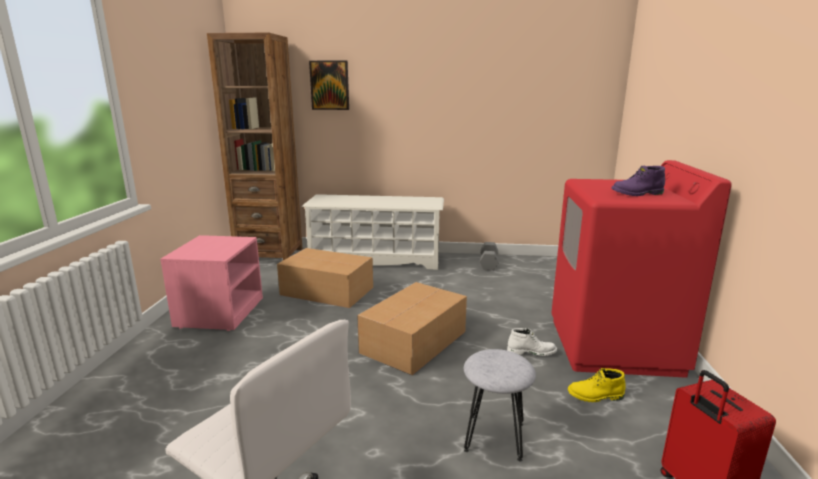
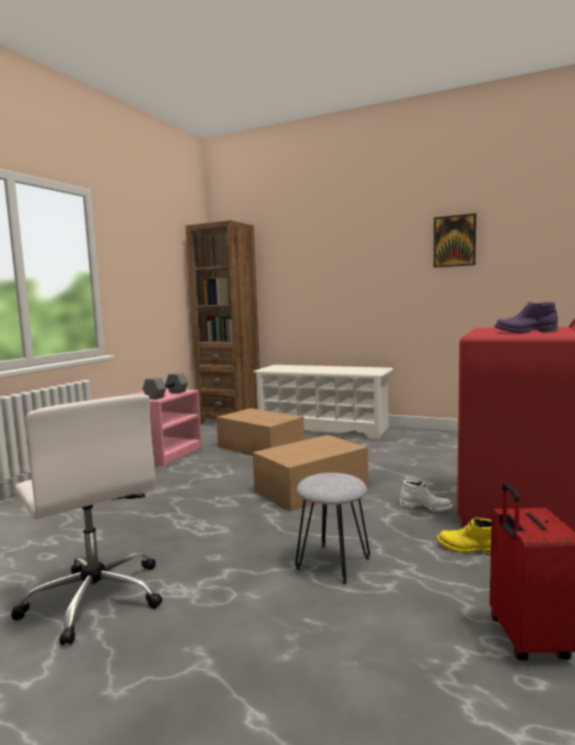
camera: 20 degrees right, 10 degrees down
(329, 85) = (288, 264): picture -> picture (454, 241)
(488, 263) = (437, 437): grey dumbbell -> grey dumbbell (166, 395)

